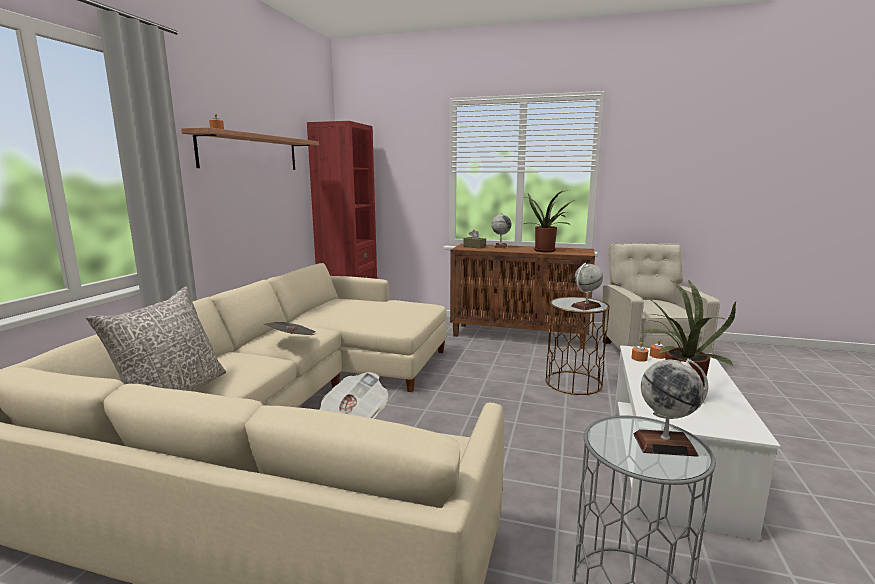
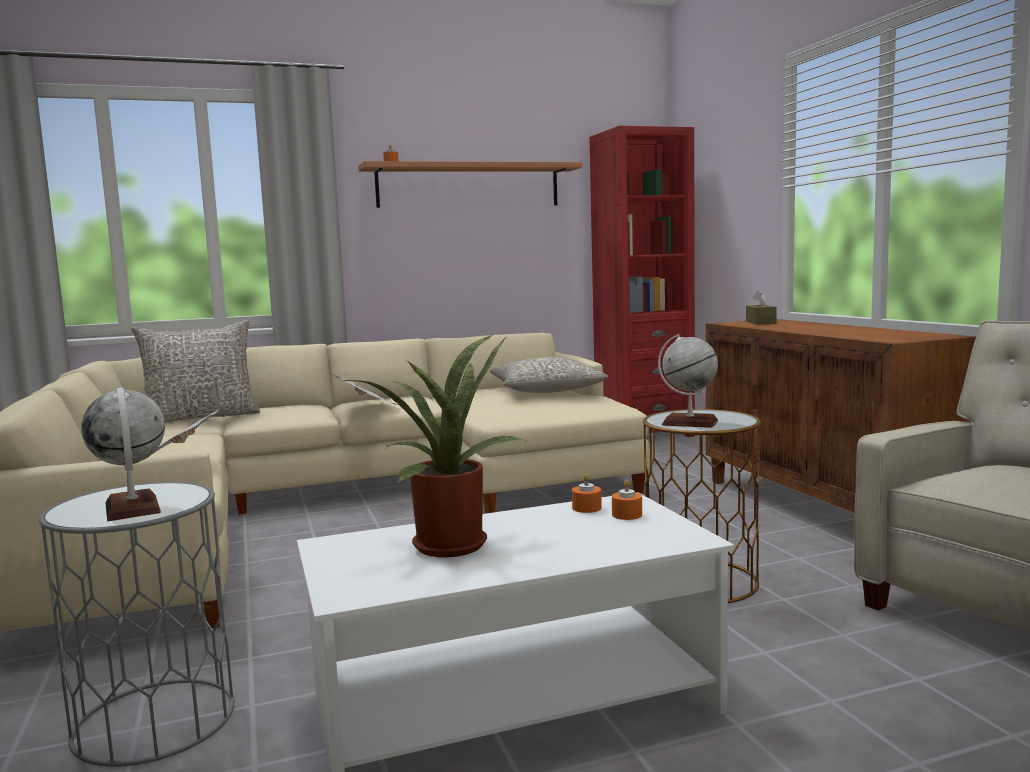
camera: 55 degrees right, 5 degrees down
(367, 303) = (547, 391): none -> grey pillow
(500, 246) = (807, 324): globe -> none
(546, 250) = (848, 332): potted plant -> none

